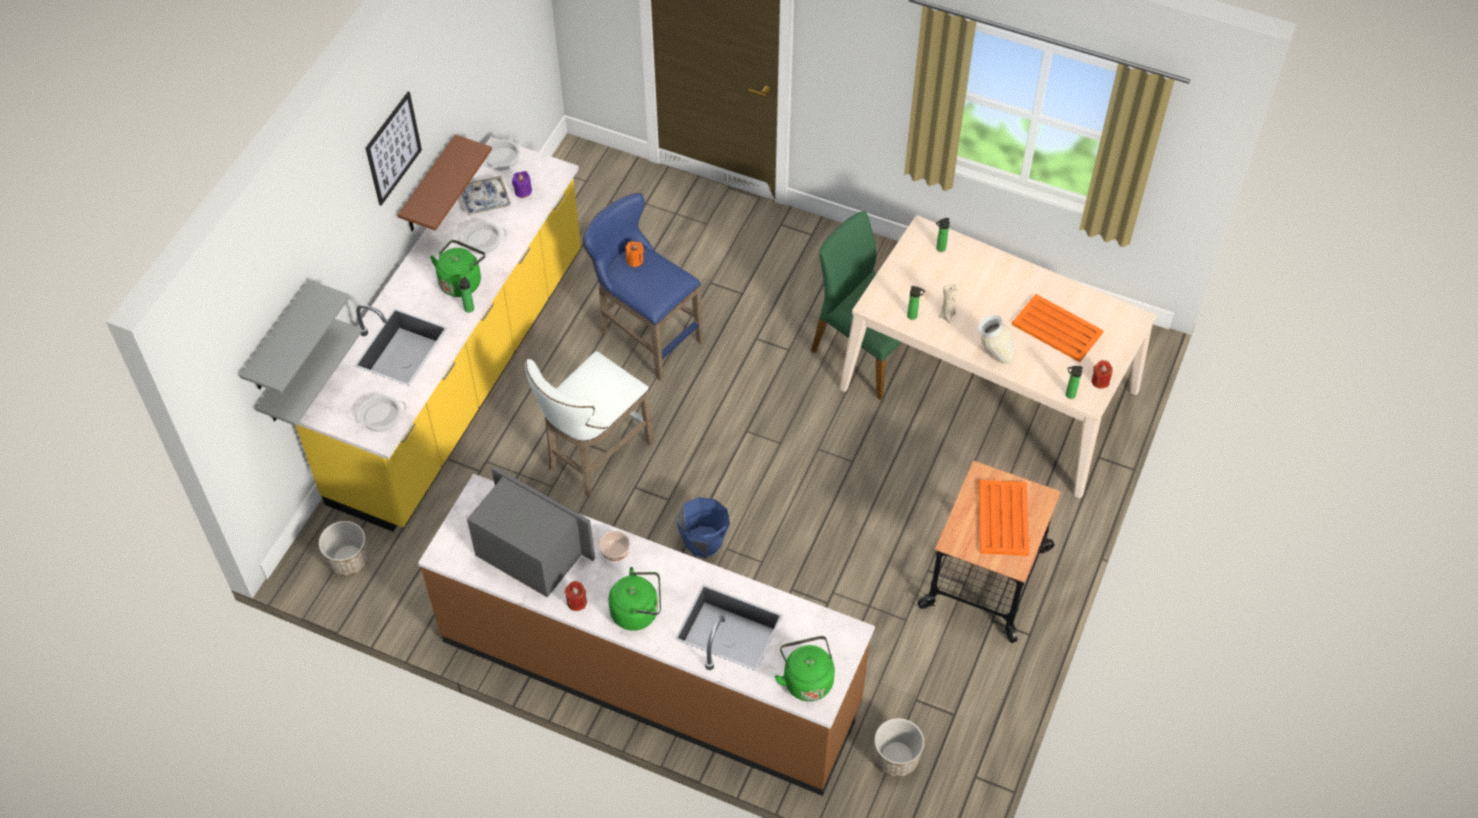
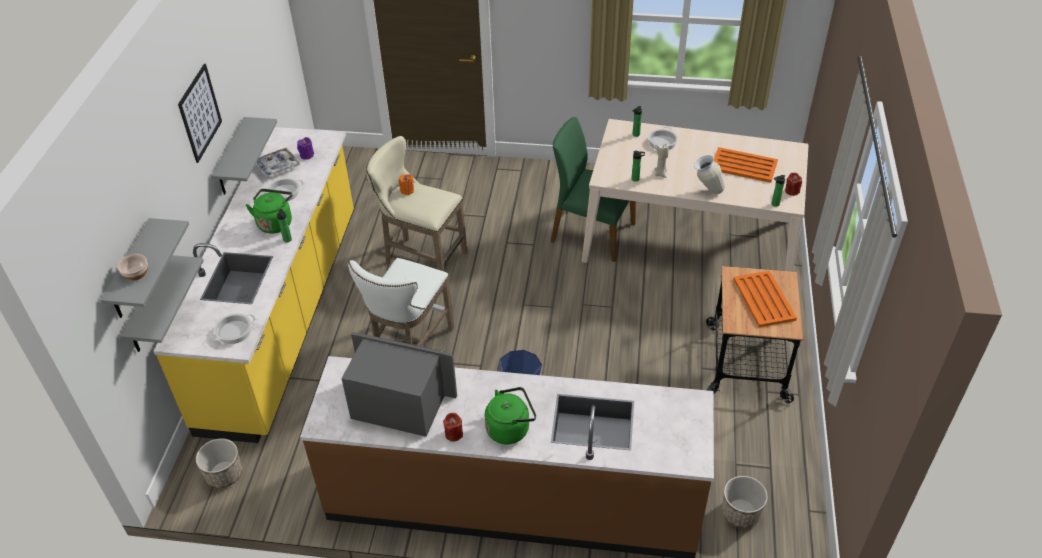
camera: 15 degrees left, 10 degrees down
(429, 187) = (231, 158): brown shelf -> grey shelf
(502, 158) = (283, 138): cooking pot -> cooking pot (662, 143)
(614, 551) = (472, 386): bowl -> bowl (135, 273)
(645, 335) = (421, 258): blue stool -> beige stool
(806, 679) = (676, 446): green kettle -> none

